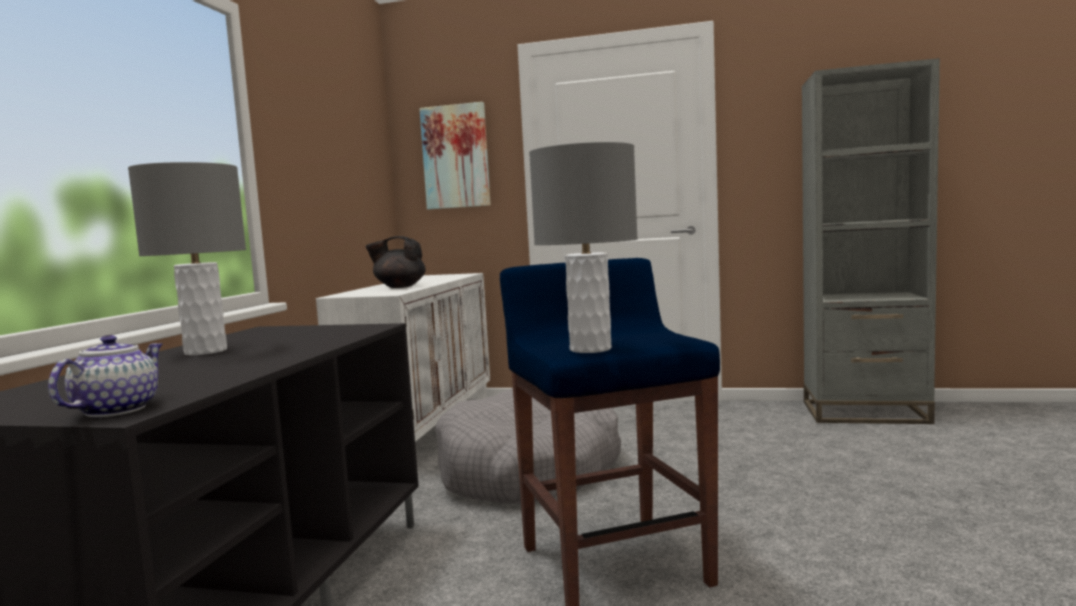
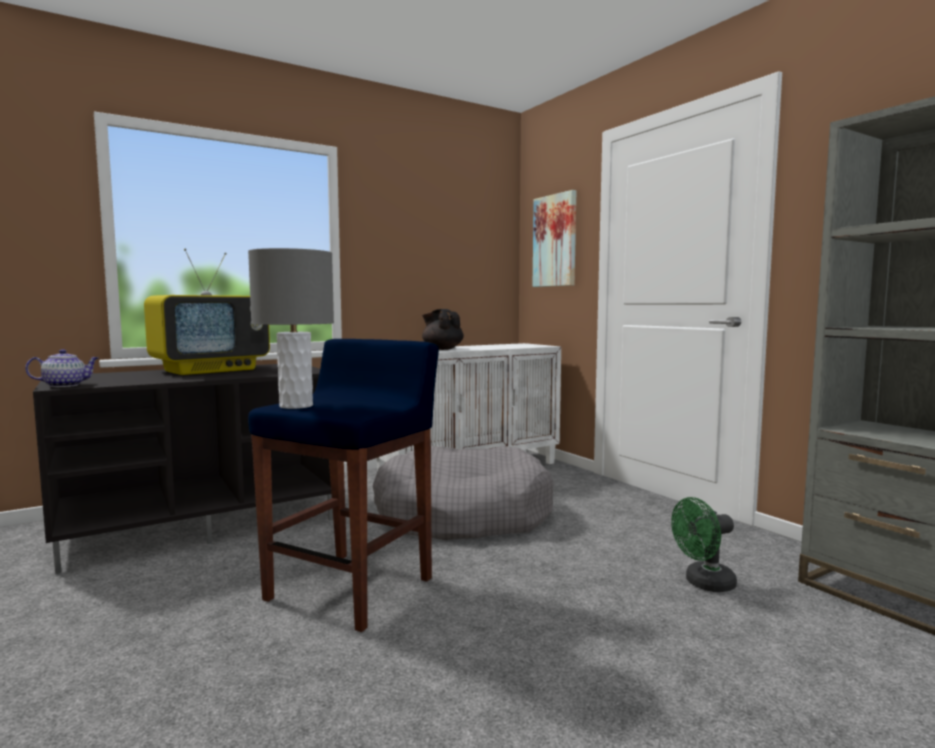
camera: 45 degrees right, 0 degrees up
(205, 351) = (211, 370): grey table lamp -> television
(788, 443) = (704, 584): none -> green fan

